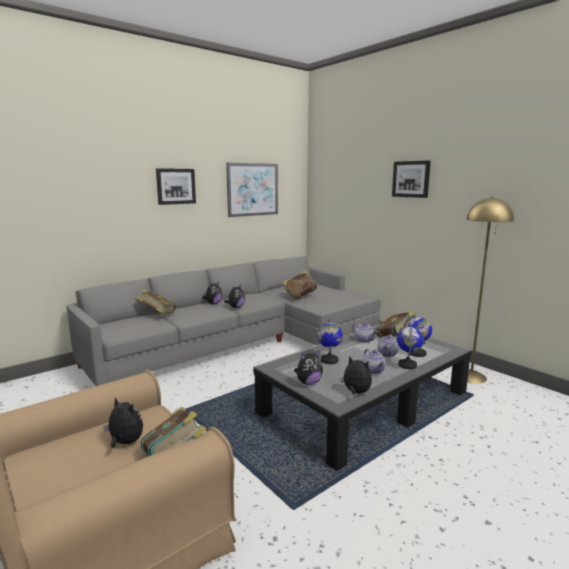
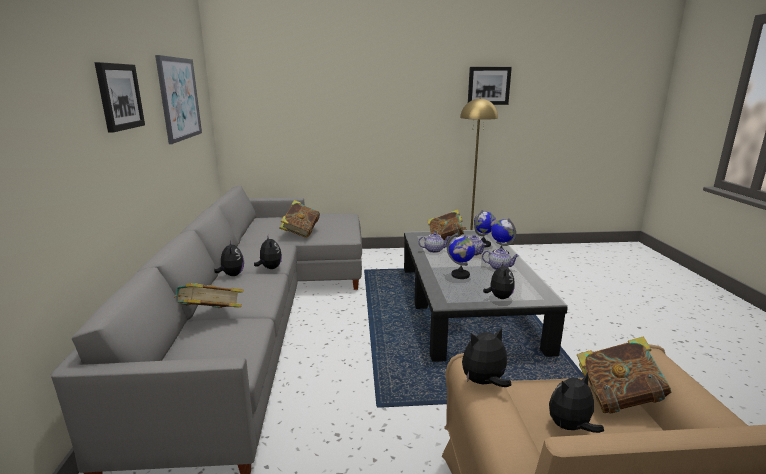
camera: 55 degrees left, 5 degrees up
(355, 393) = (533, 286): plush toy -> plush toy (484, 383)
(411, 179) = (375, 82): picture -> picture (488, 85)

